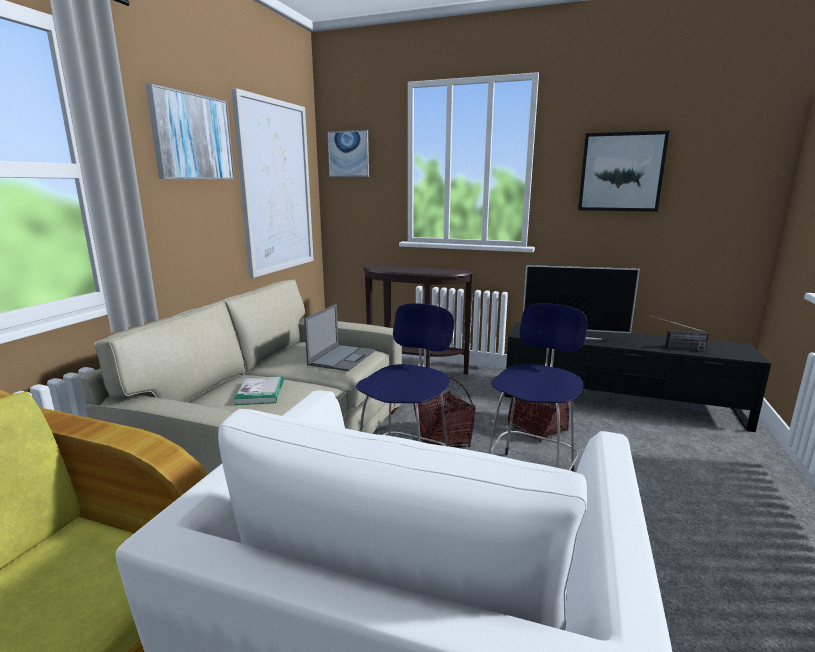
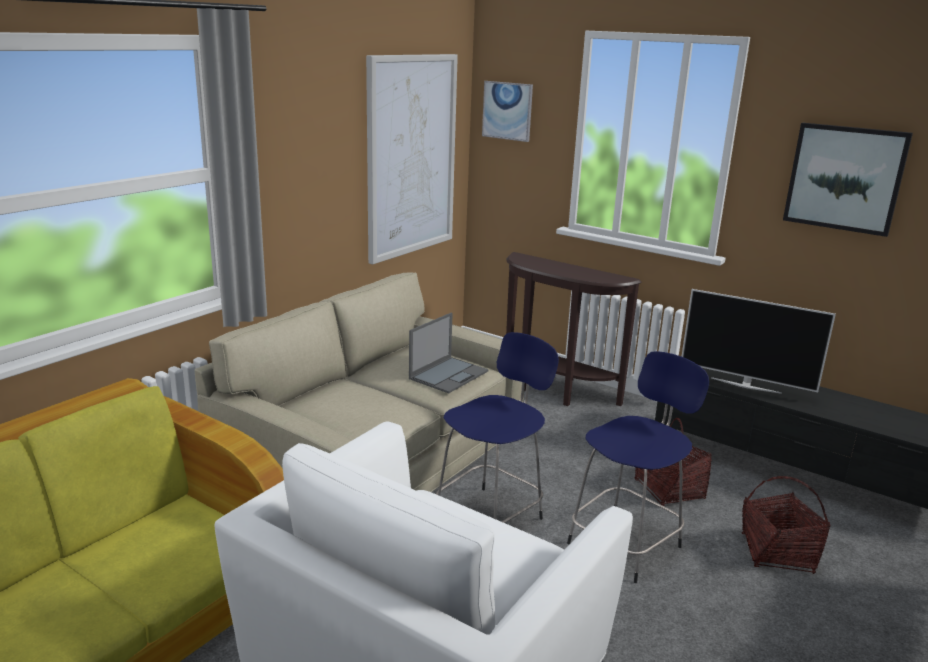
camera: 15 degrees right, 5 degrees up
(192, 137) = (318, 119): picture -> none
(260, 393) = (353, 405): book -> none
(443, 438) = (551, 482): basket -> basket (777, 554)
(674, 348) = (869, 421): radio -> none

